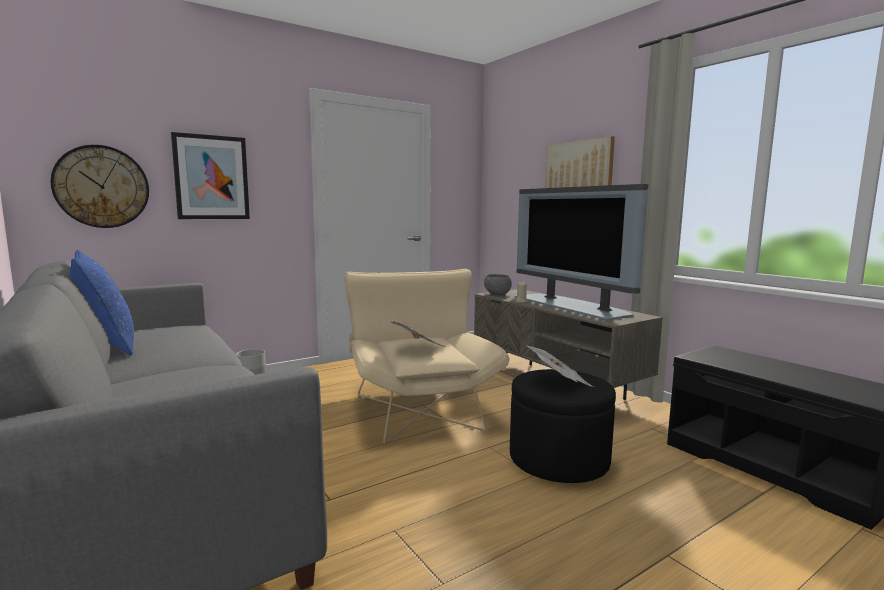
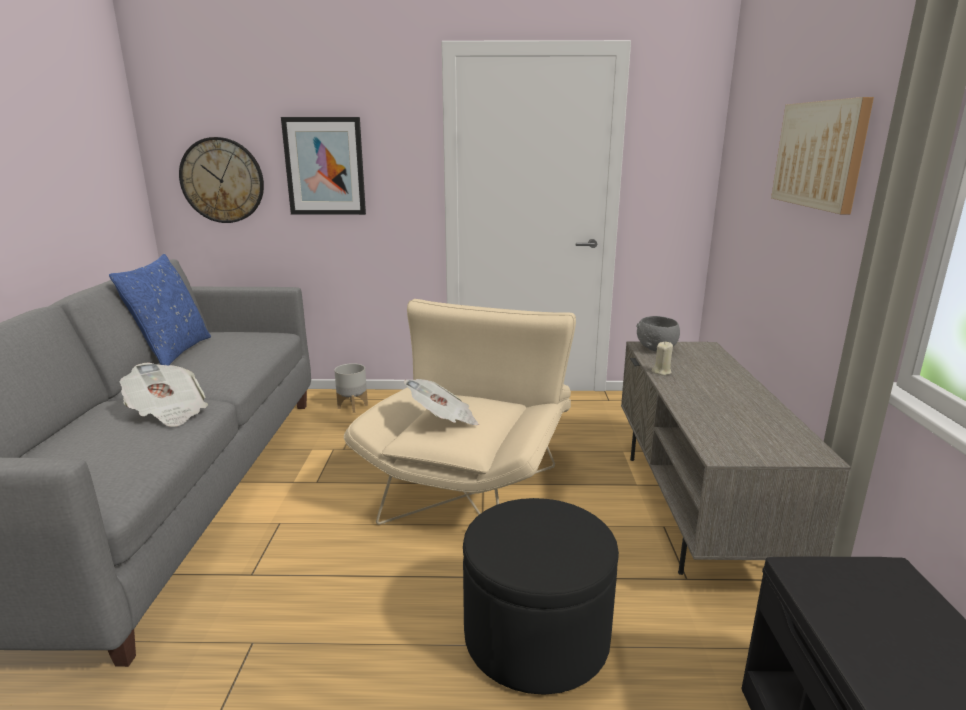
camera: 35 degrees right, 10 degrees up
(559, 382) = (528, 536): newspaper -> newspaper (168, 412)
(572, 305) = (728, 398): television -> none

